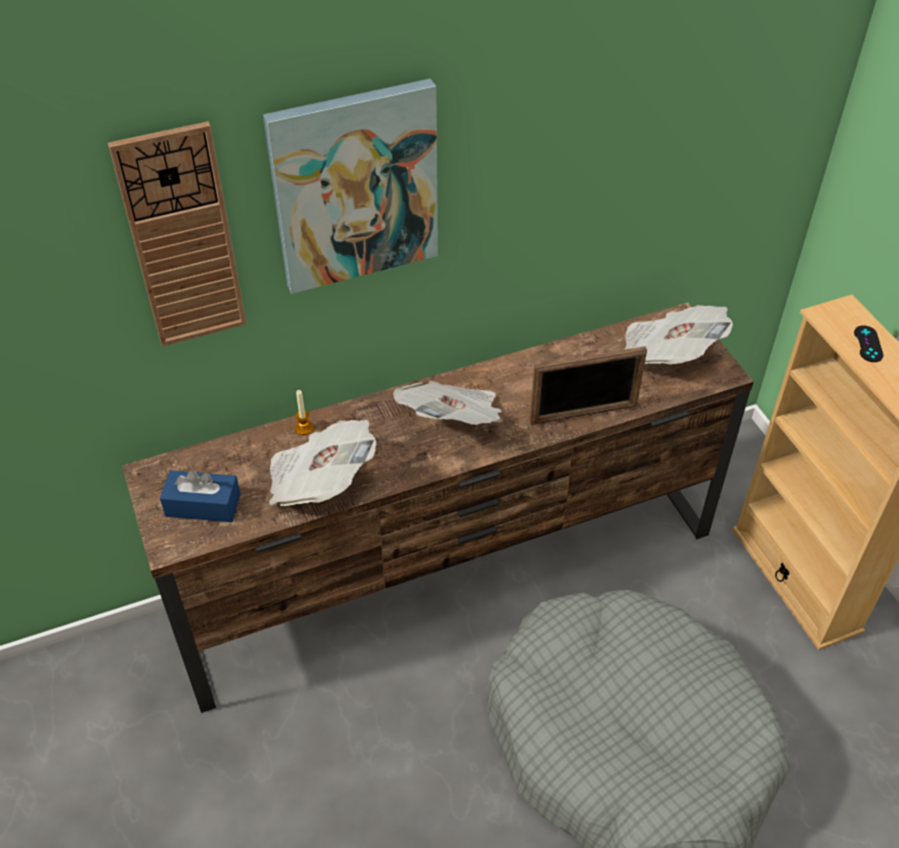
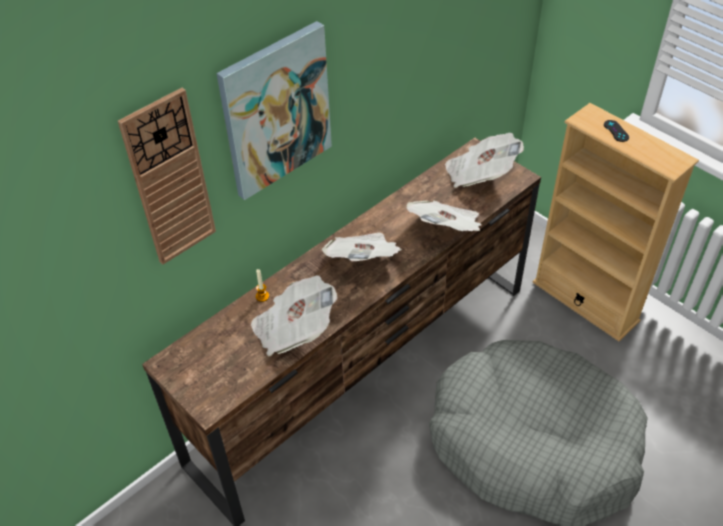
camera: 20 degrees left, 0 degrees up
(203, 505) = (218, 372): blue tissue box -> none
(583, 414) = (446, 229): picture frame -> newspaper

